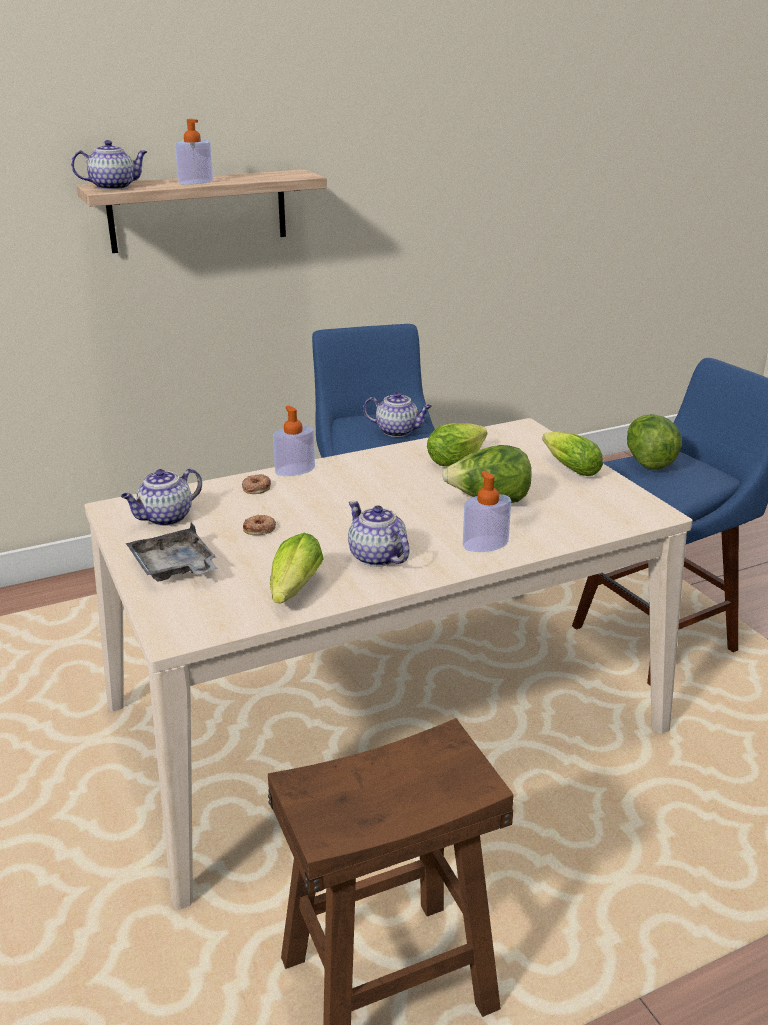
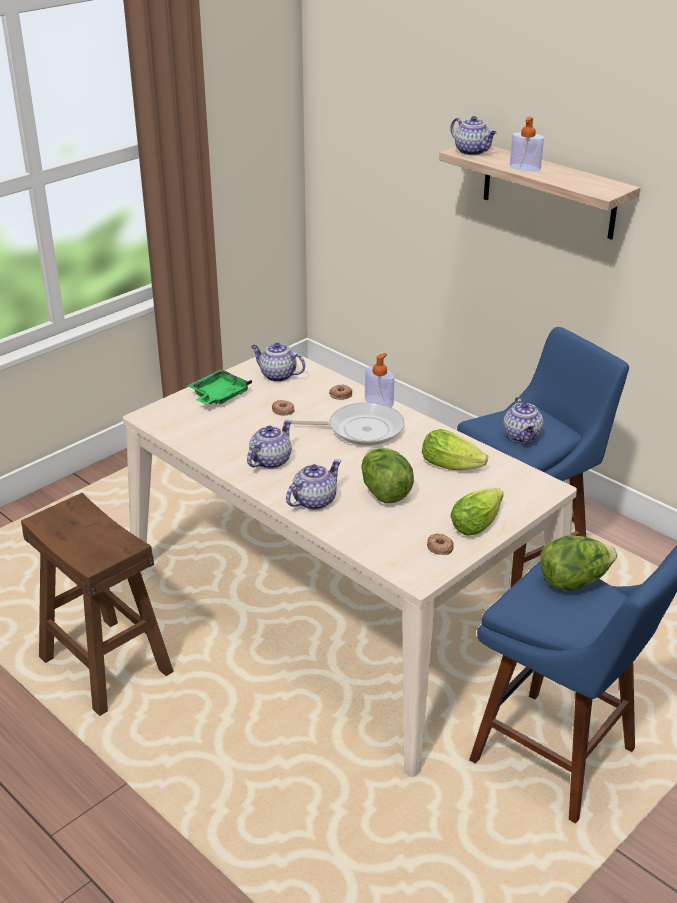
camera: 70 degrees right, 5 degrees up
(174, 568) = (218, 396): grey tray -> green tray
(293, 592) = (210, 441): lettuce -> none
(348, 490) = (361, 429): none -> frying pan
(485, 544) = (313, 501): soap dispenser -> teapot
(605, 493) = (439, 547): none -> donut

